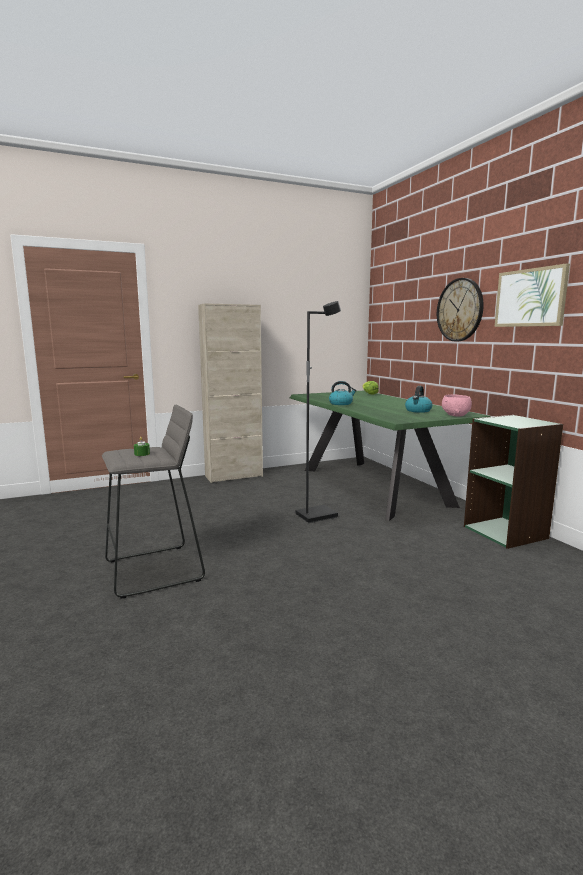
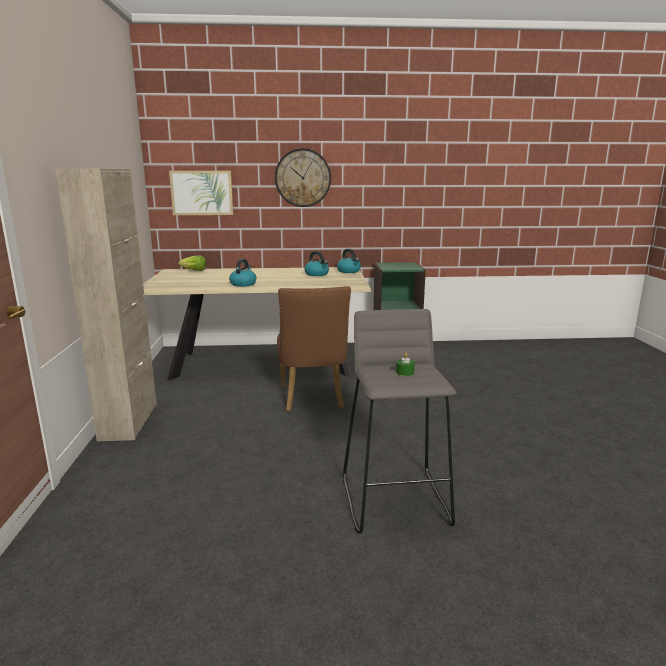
camera: 70 degrees left, 5 degrees up
(316, 515) = (312, 399): black floor lamp -> brown chair
(373, 486) = (262, 362): green dining table -> beige dining table
(456, 415) = (349, 271): pink bowl -> kettle
(530, 297) = (377, 171): picture -> picture (202, 193)

